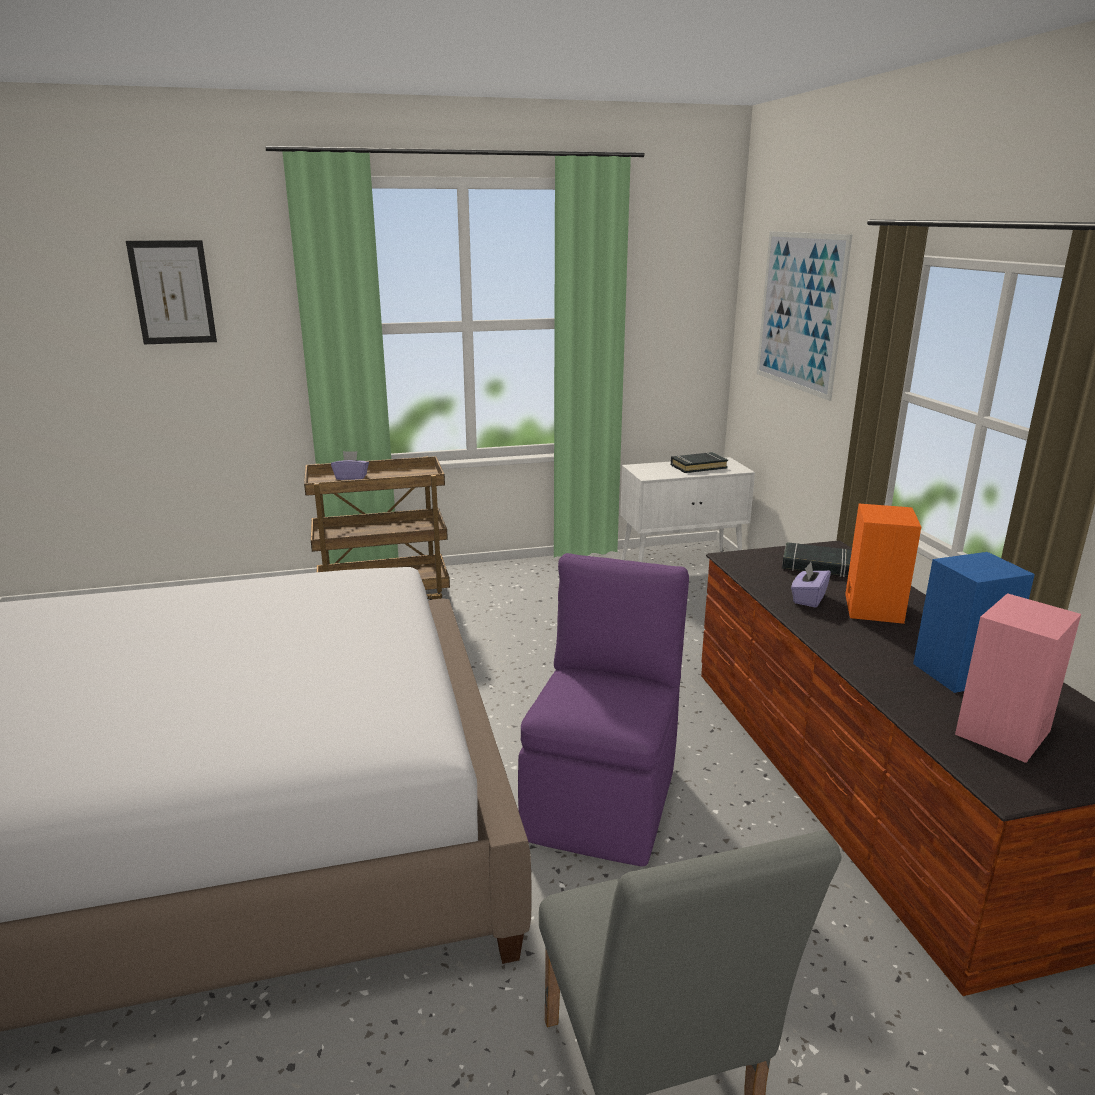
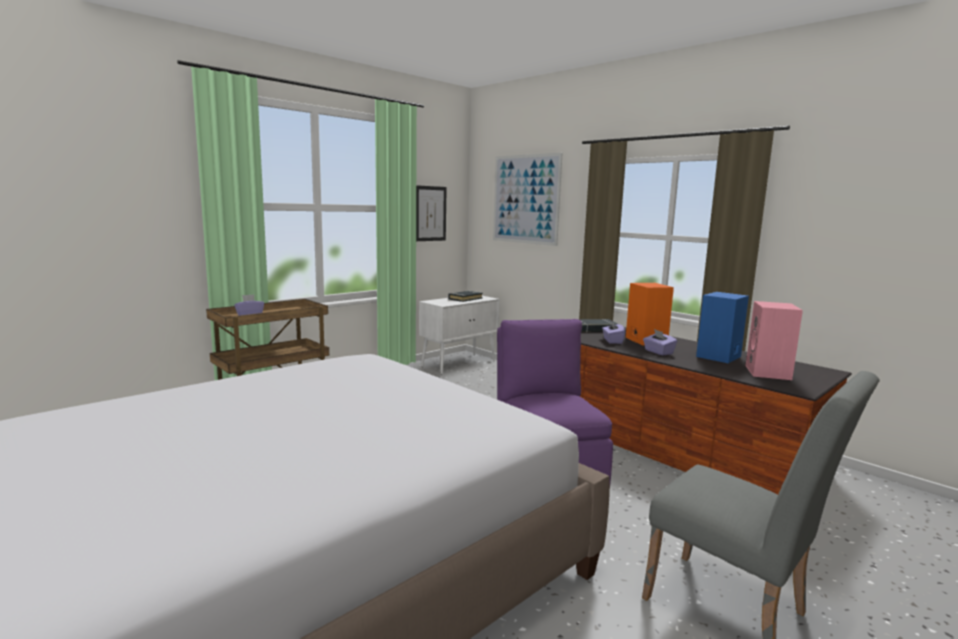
camera: 30 degrees left, 10 degrees down
(172, 292) = (83, 167): picture -> picture (430, 213)
(854, 639) = (658, 352): none -> purple tissue box

